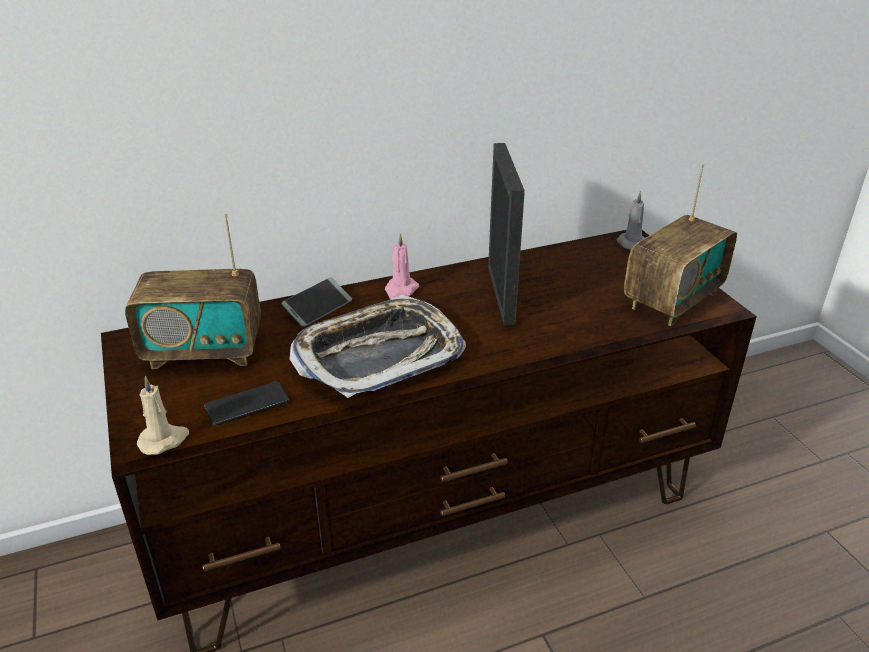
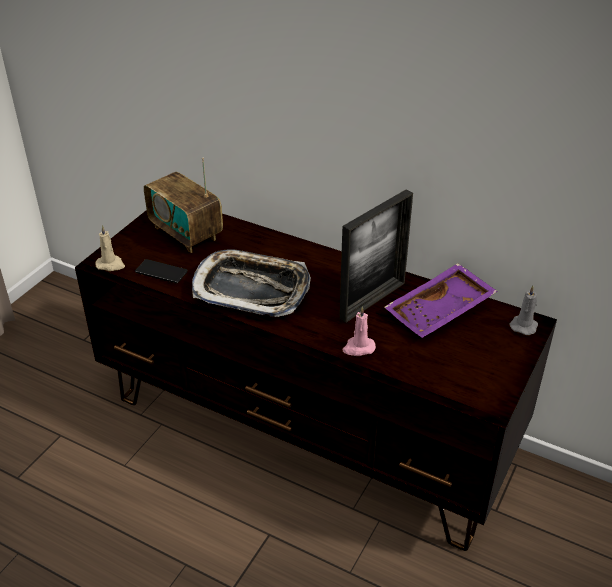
camera: 50 degrees right, 5 degrees up
(318, 308) = (268, 244): phone -> none
(401, 290) = (324, 261): pink candle -> pink candle (358, 348)
(564, 269) = (440, 312): none -> purple tray
(672, 300) = (469, 378): radio -> none

